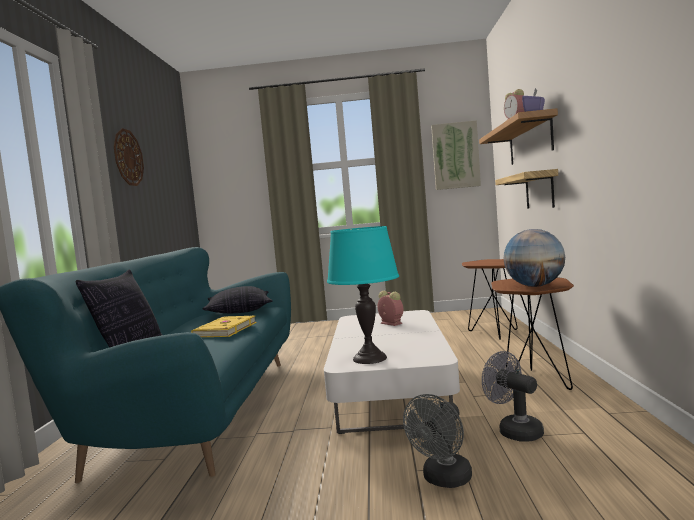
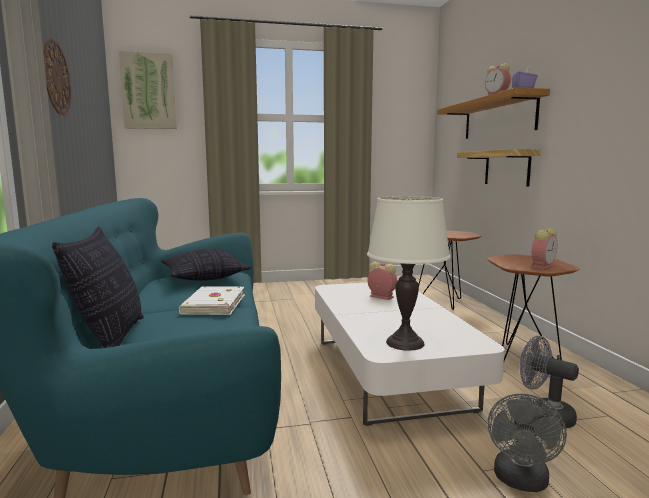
camera: 15 degrees left, 5 degrees up
(224, 330) = (212, 304): yellow book -> white book
(369, 358) = (405, 343): turquoise table lamp -> white table lamp
(455, 155) = (400, 123): picture -> picture (149, 91)
(535, 286) = (542, 266): globe -> alarm clock

